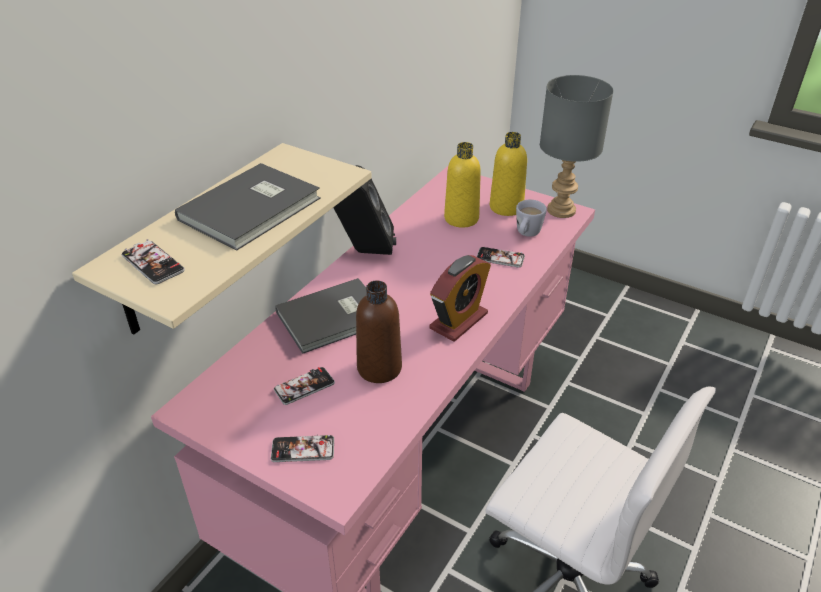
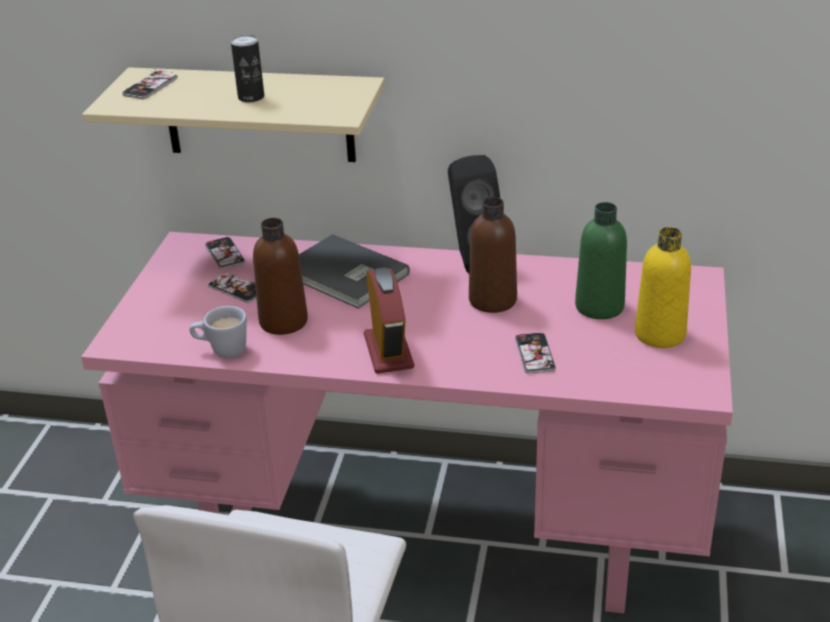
camera: 70 degrees right, 5 degrees down
(254, 209) = (251, 97): grey book -> can
(303, 449) = (158, 311): phone -> phone (225, 254)
(423, 257) = (492, 300): none -> brown bottle
(458, 321) = (388, 351): alarm clock -> alarm clock turned 120 degrees counterclockwise
(461, 218) = (599, 306): yellow bottle -> green bottle
(526, 234) = (607, 363): white mug -> white mug (221, 350)
(560, 210) = (696, 380): grey table lamp -> none

